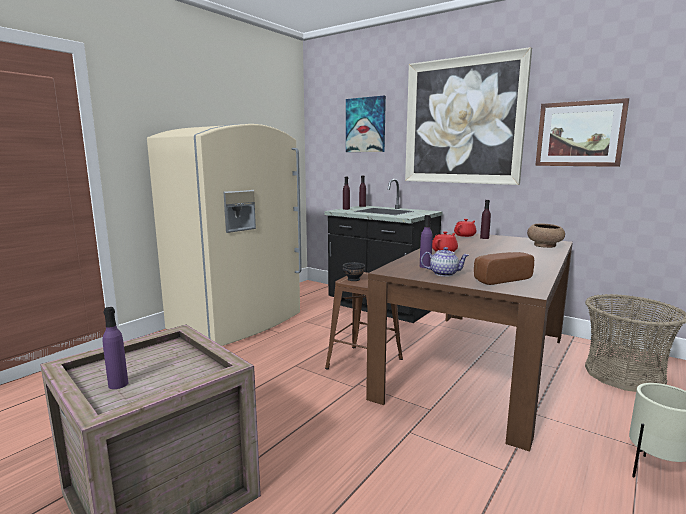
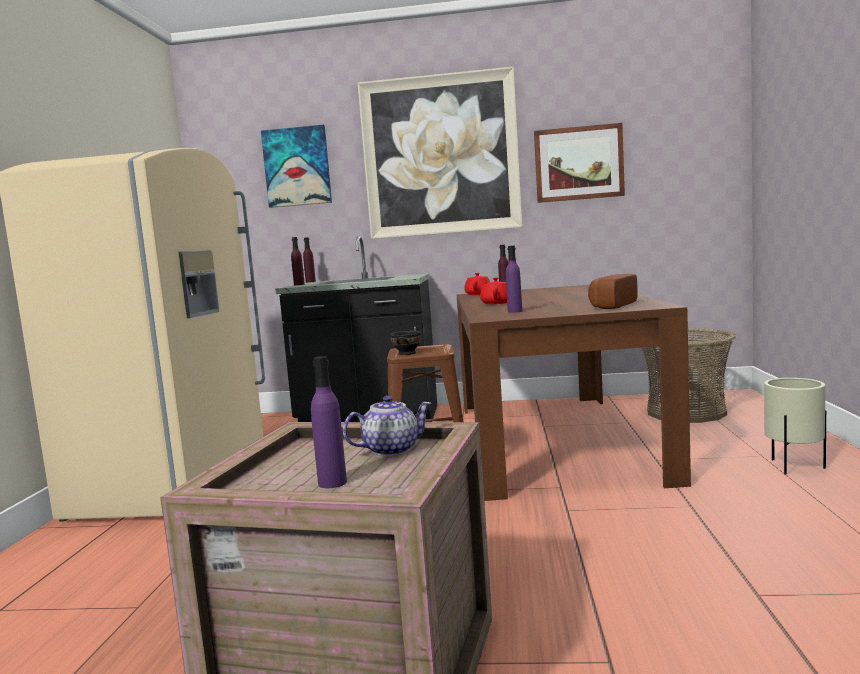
camera: 30 degrees left, 5 degrees down
(444, 274) = (550, 311): teapot -> teapot (391, 450)
(545, 245) = (579, 288): brown bowl -> none

